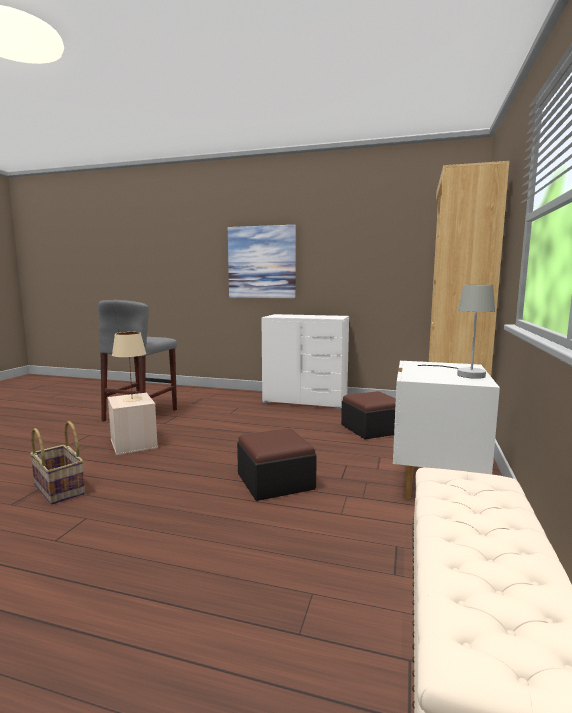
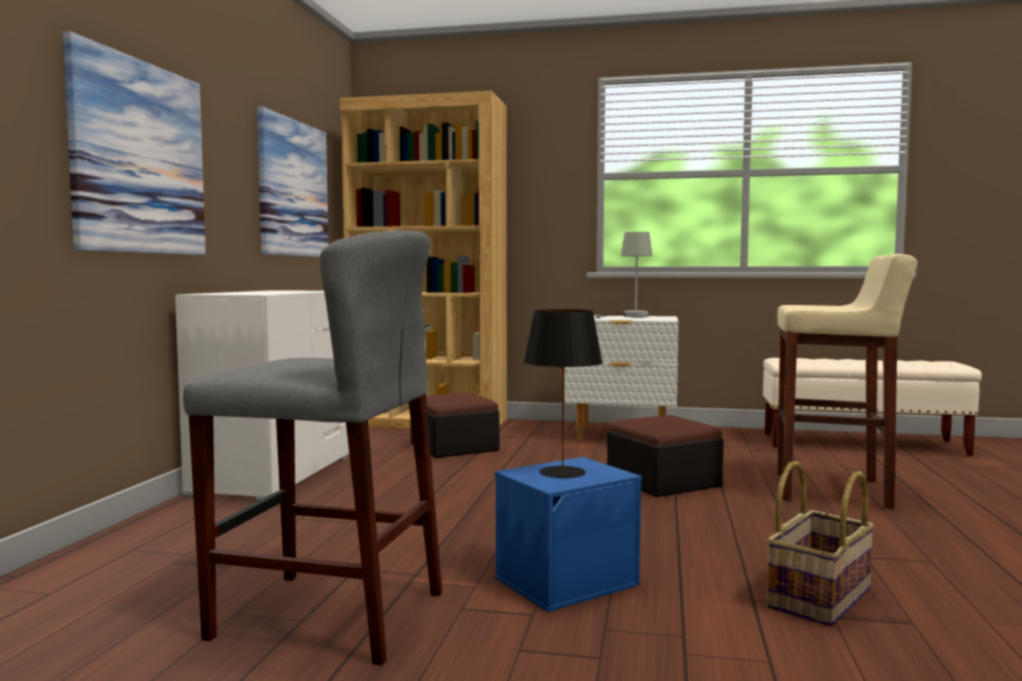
camera: 95 degrees left, 5 degrees down
(131, 399) = (563, 472): beige table lamp -> black table lamp
(134, 443) = (567, 580): beige storage box -> blue storage box
(226, 553) = (833, 490): none -> beige stool
(385, 259) = (293, 188): none -> picture

